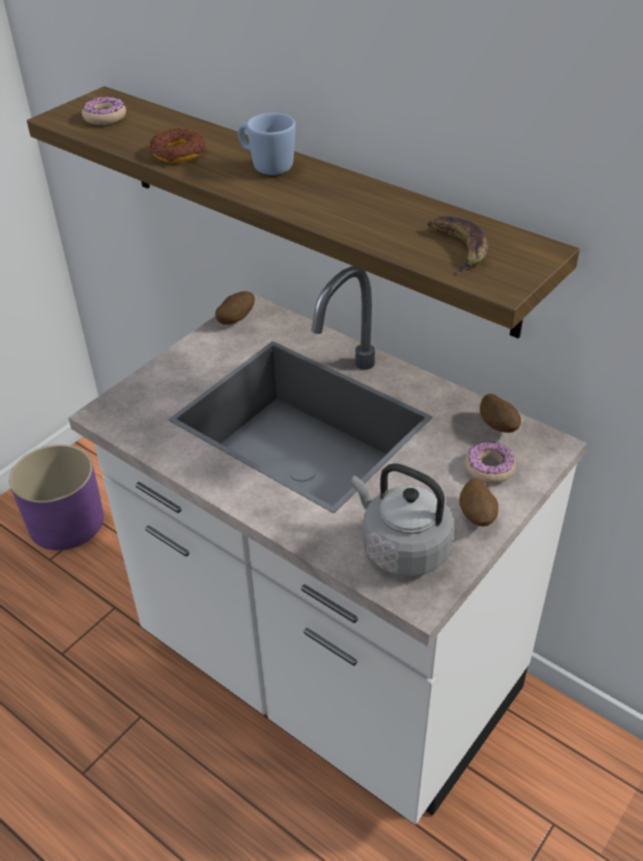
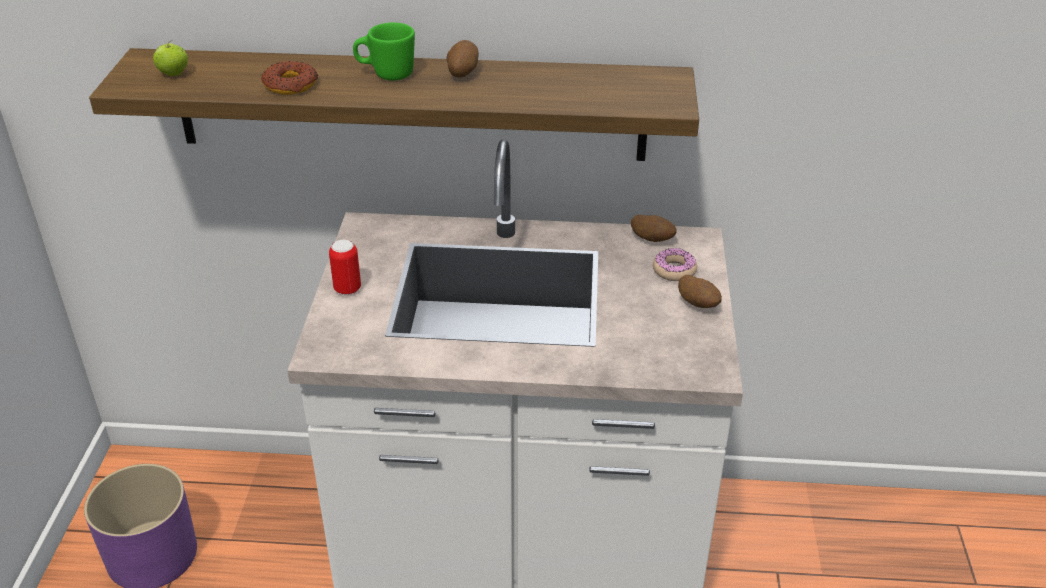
camera: 35 degrees left, 5 degrees down
(105, 117) = (173, 74): donut -> apple
(181, 363) = (347, 289): none -> can
(236, 320) = (358, 238): potato -> potato (462, 73)
(266, 166) = (386, 74): blue mug -> green mug
(401, 548) = (668, 347): grey kettle -> none
(457, 247) = (612, 90): banana -> none

